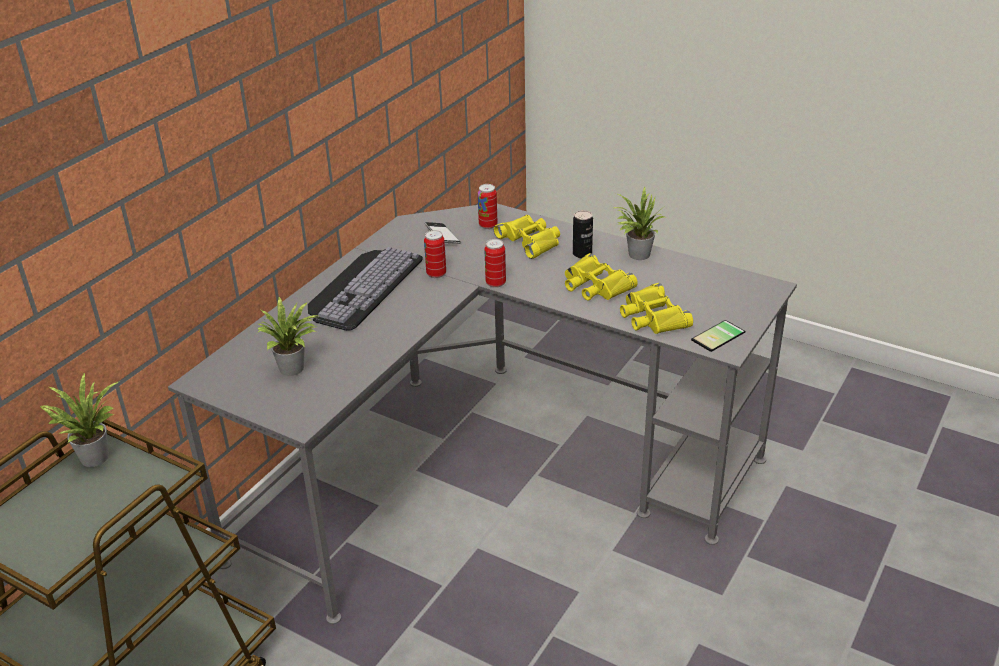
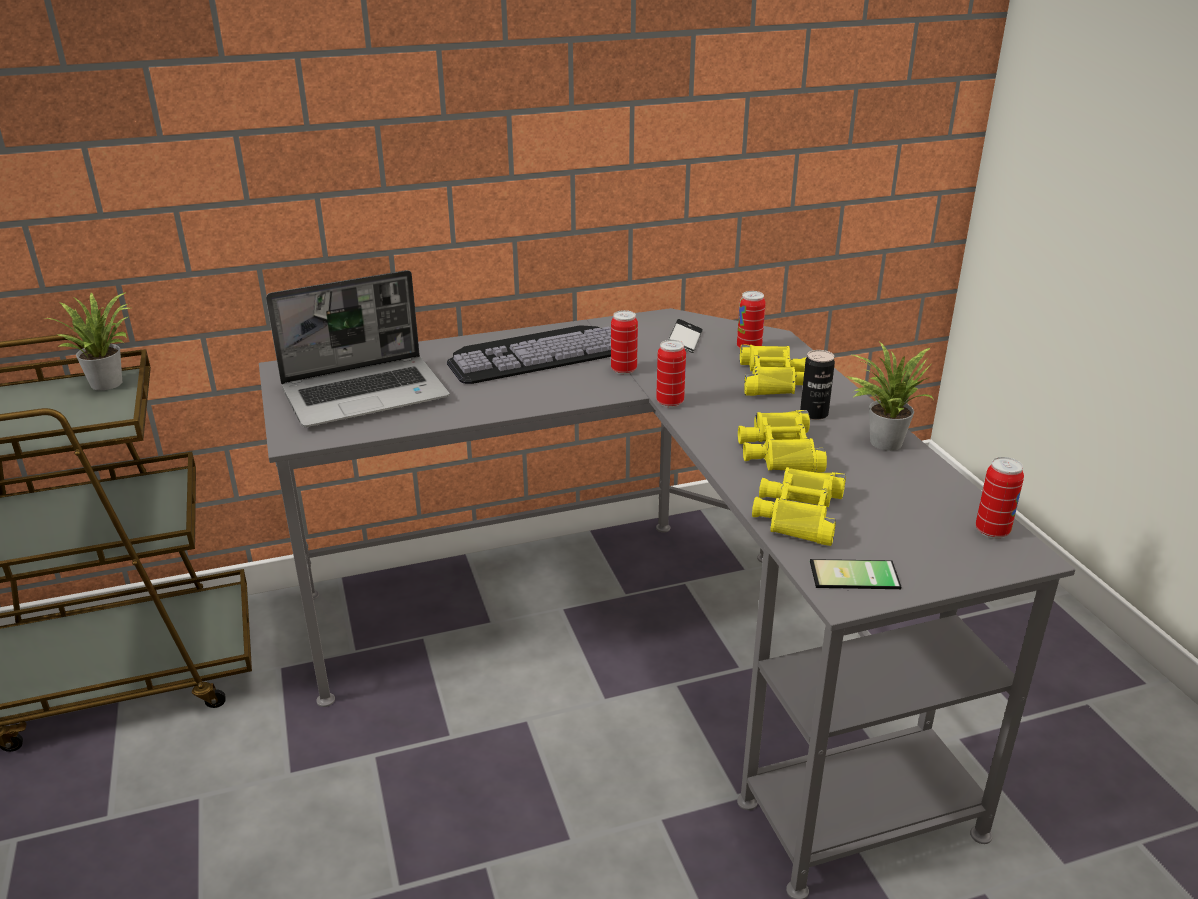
camera: 40 degrees right, 5 degrees down
(294, 369) = (366, 393): potted plant -> laptop
(744, 281) = (992, 531): none -> can

